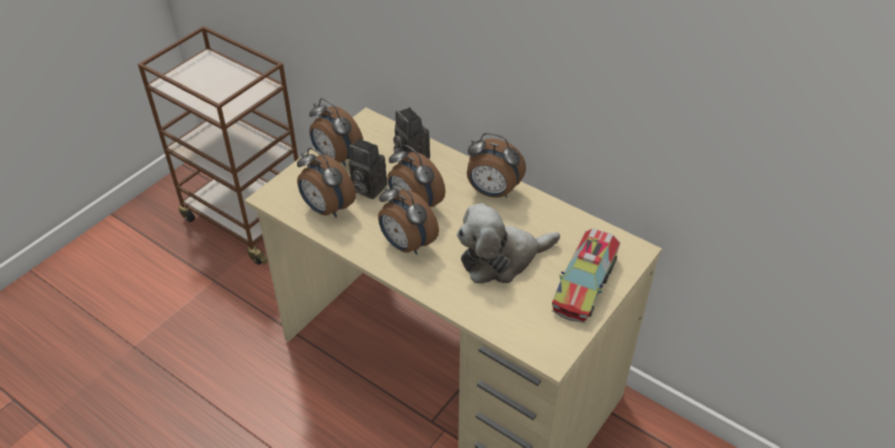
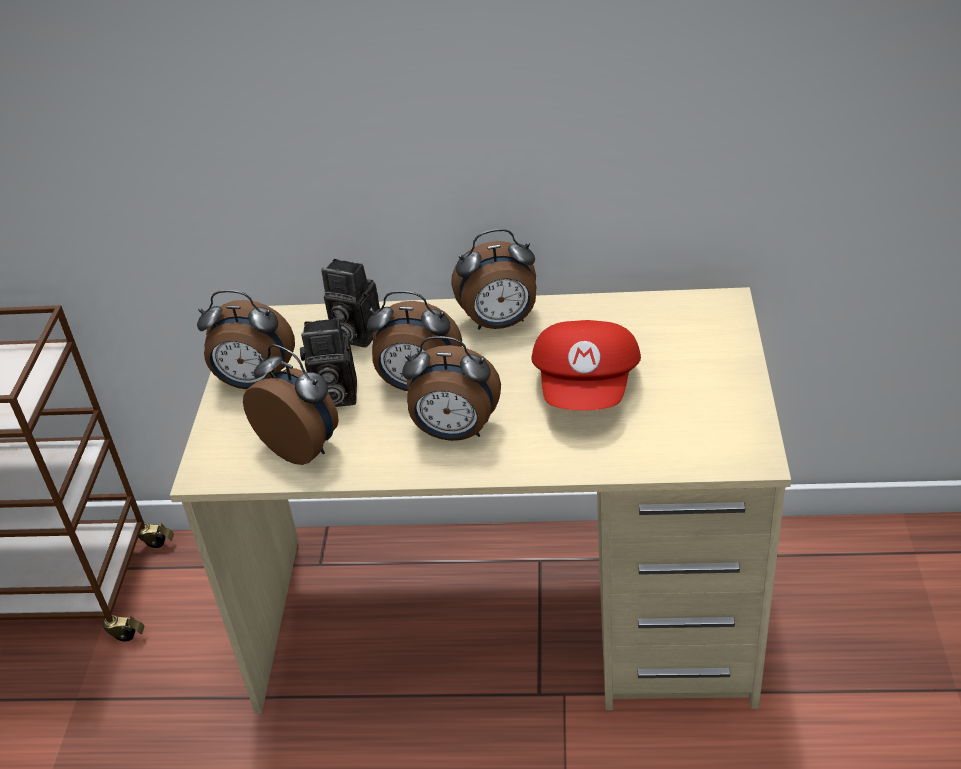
camera: 30 degrees left, 5 degrees down
(326, 209) = (303, 446): alarm clock -> alarm clock turned 150 degrees counterclockwise
(501, 259) = (588, 387): plush toy -> red cap
(584, 284) = (709, 365): toy truck -> none

